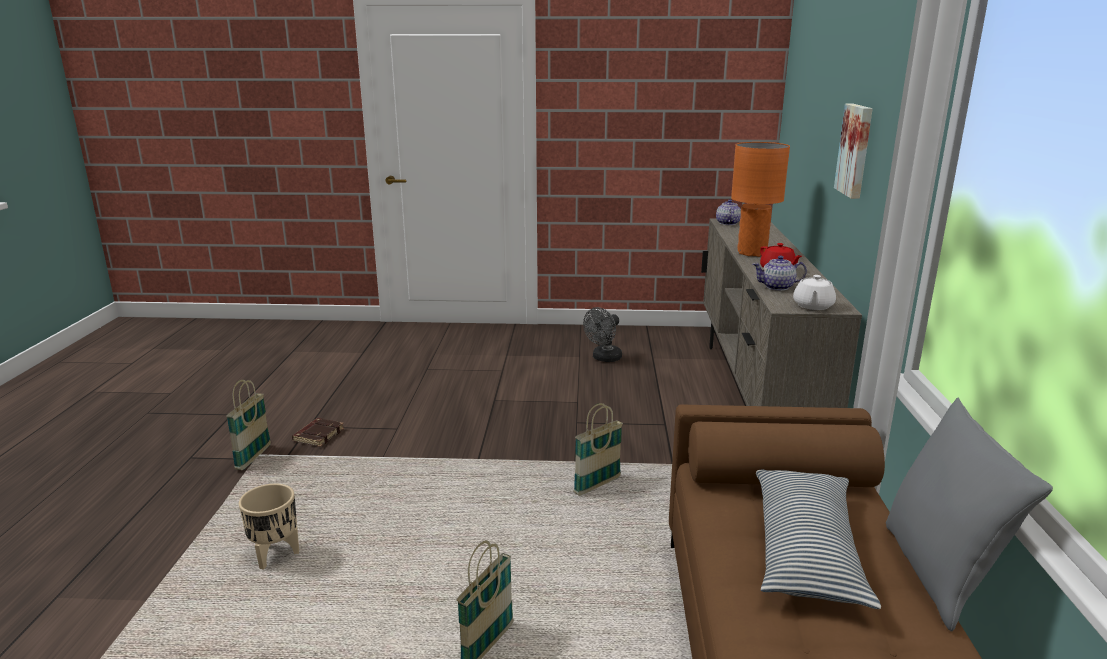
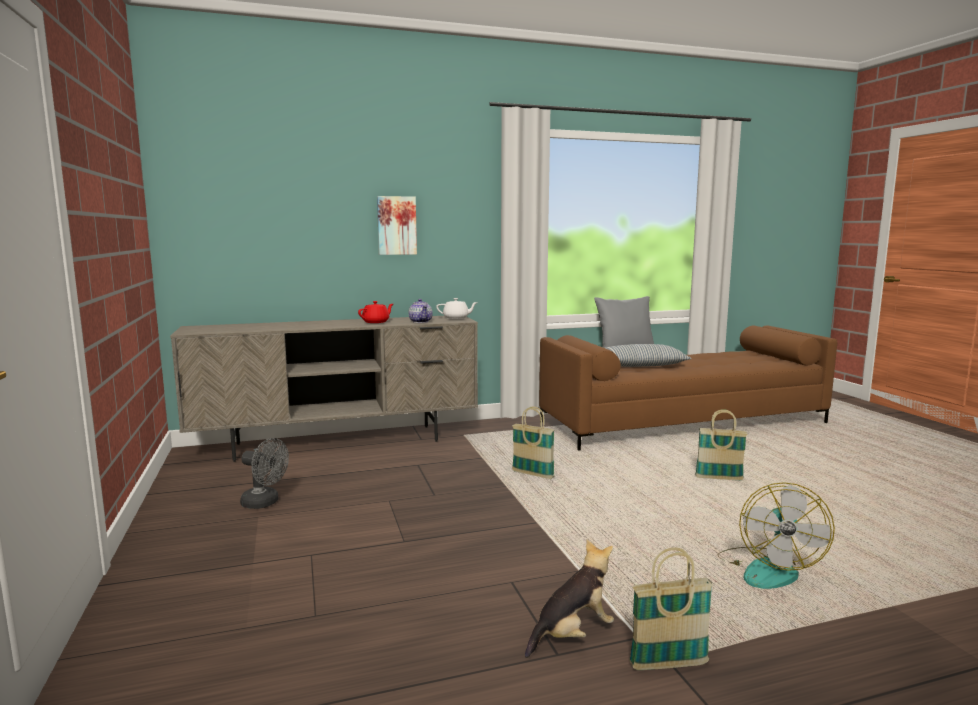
camera: 110 degrees left, 10 degrees down
(275, 556) = (767, 569): beige planter -> fan
(318, 435) = (572, 634): brown book -> plush toy
(727, 223) = (202, 331): teapot -> none
(751, 253) = (324, 325): orange table lamp -> none

